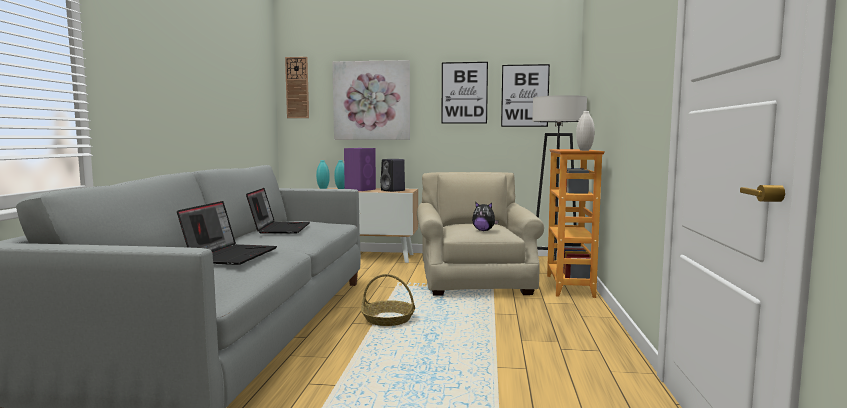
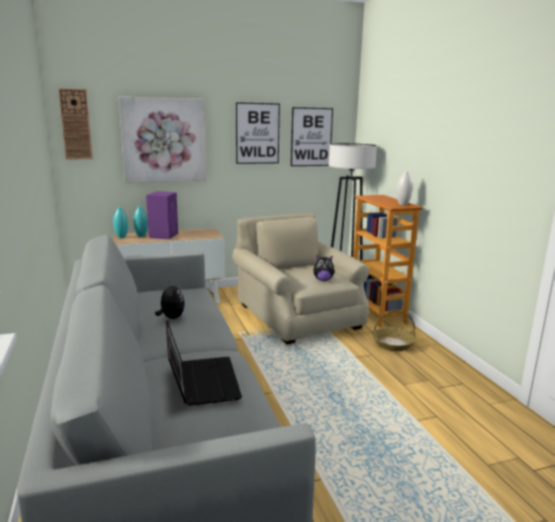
camera: 25 degrees left, 10 degrees up
(279, 228) = (171, 317): laptop -> plush toy
(388, 319) = (279, 383): basket -> basket (393, 344)
(393, 190) = (200, 235): black speaker -> none

